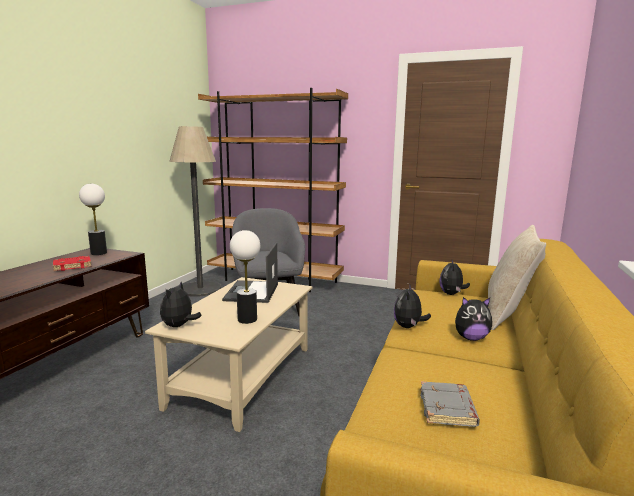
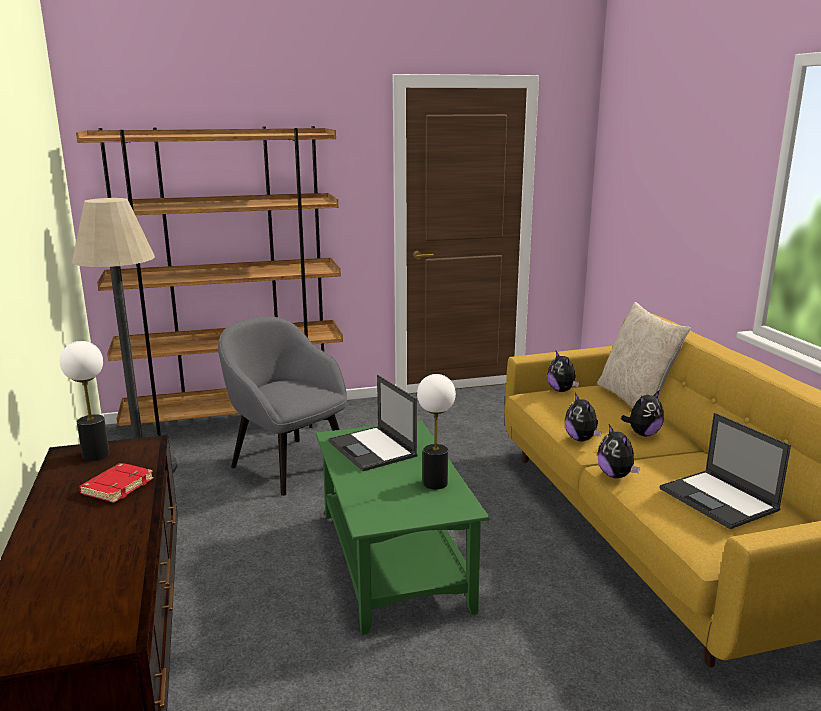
camera: 35 degrees left, 5 degrees up
(179, 326) = (380, 517): plush toy -> plush toy (616, 475)
(242, 377) = (394, 561): beige coffee table -> green coffee table
(448, 408) = (719, 500): grey book -> laptop

